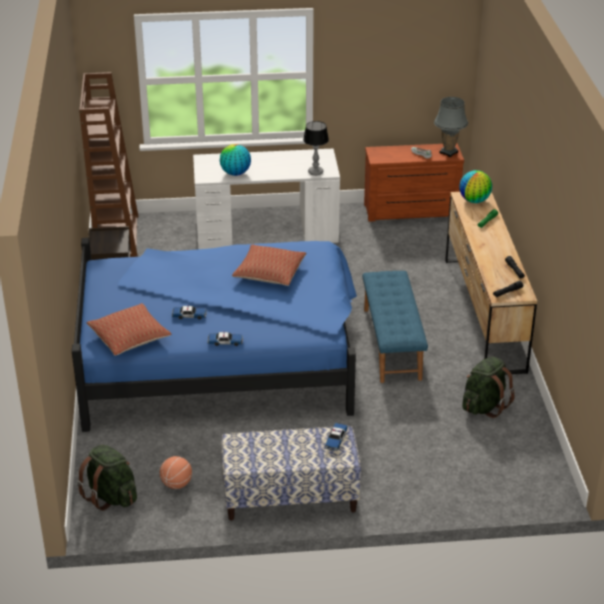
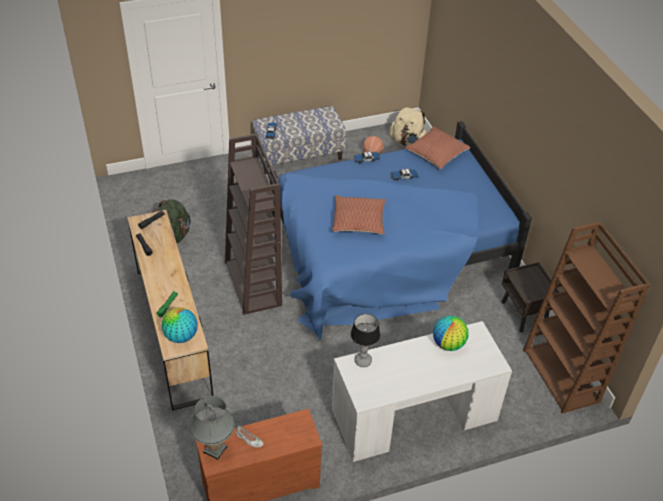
camera: 165 degrees right, 10 degrees up
(111, 496) = (408, 142): green backpack -> beige backpack
(391, 343) = (253, 284): blue bench -> brown bookcase

